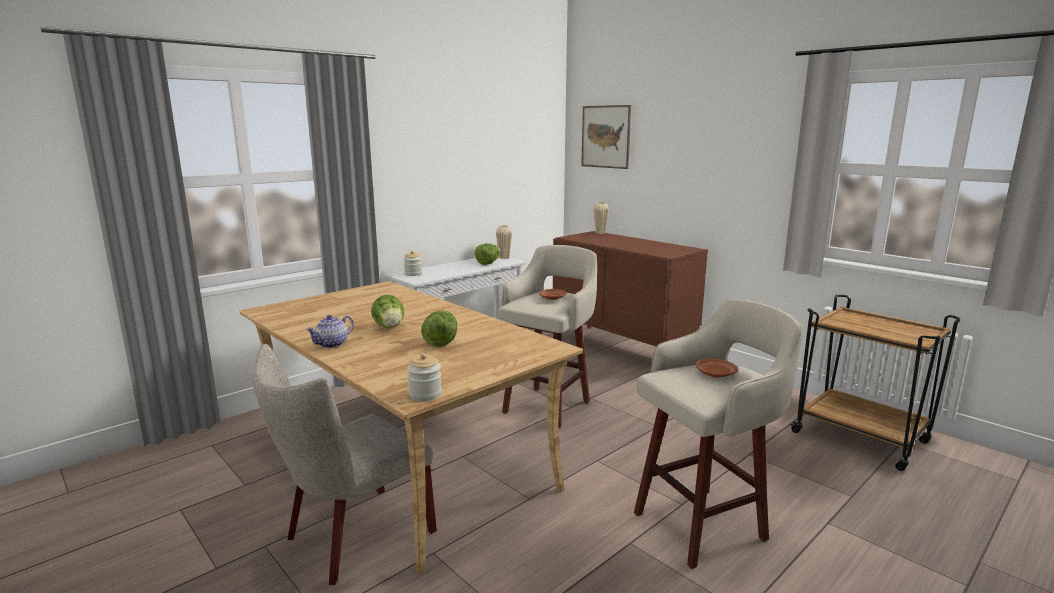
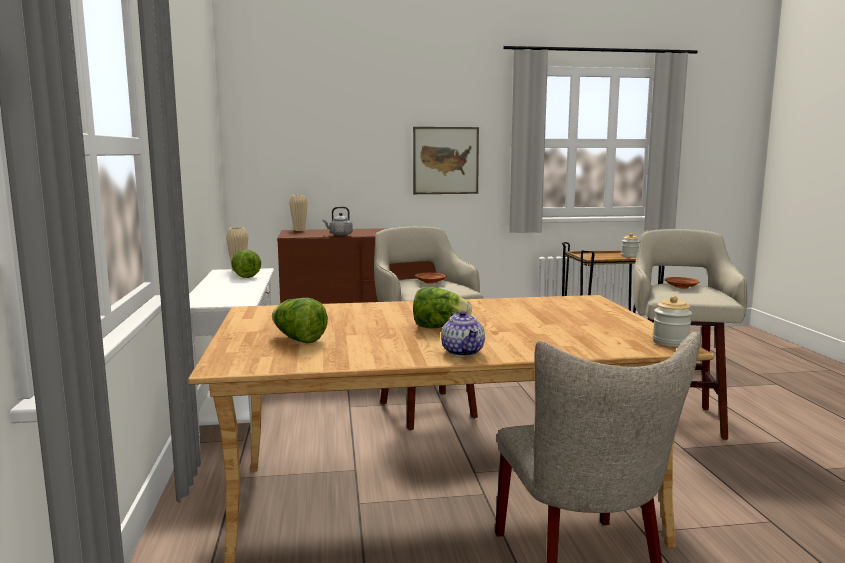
camera: 55 degrees left, 5 degrees down
(413, 274) = (210, 299): jar -> jar (629, 256)
(441, 341) = (521, 320): lettuce -> lettuce (298, 339)
(601, 243) = (339, 235): none -> grey kettle
(605, 136) = (286, 120): picture -> picture (445, 160)

